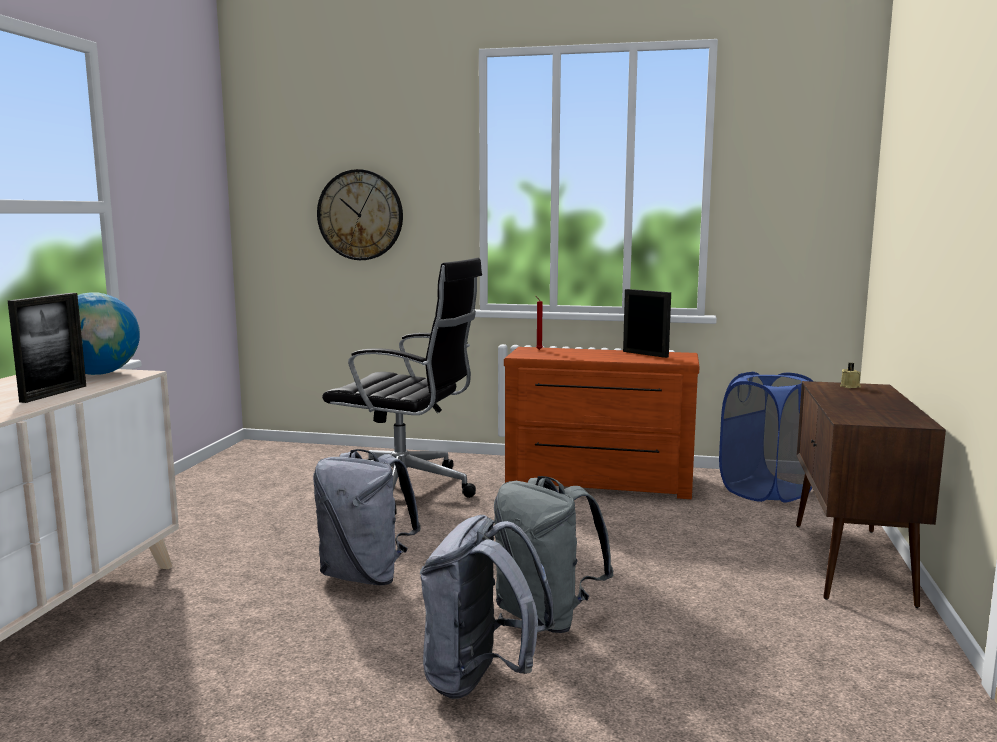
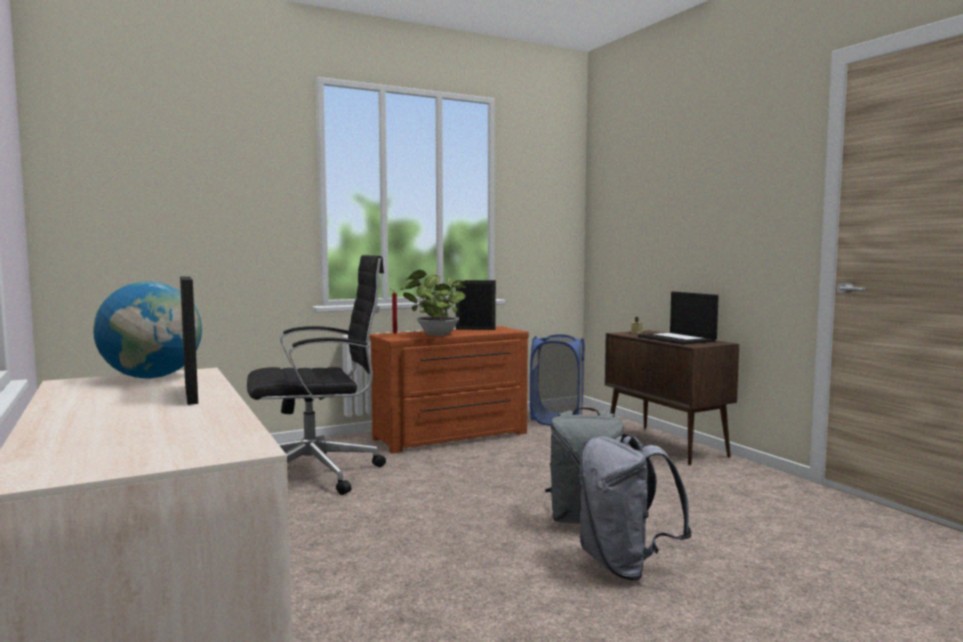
camera: 40 degrees left, 5 degrees down
(360, 215) = (198, 219): wall clock -> none
(365, 576) = (417, 537): grey backpack -> none
(572, 356) = (435, 335): none -> potted plant
(870, 406) = (678, 339): none -> laptop

